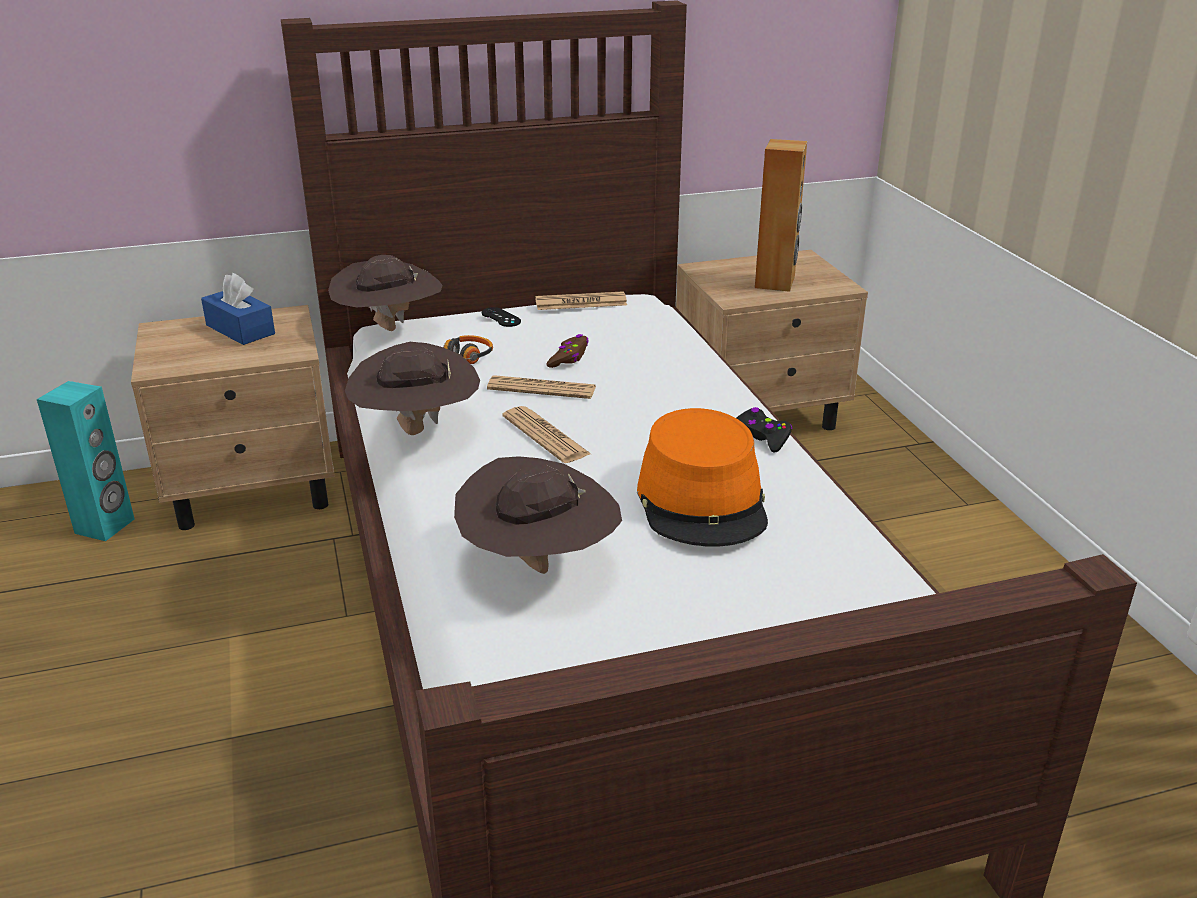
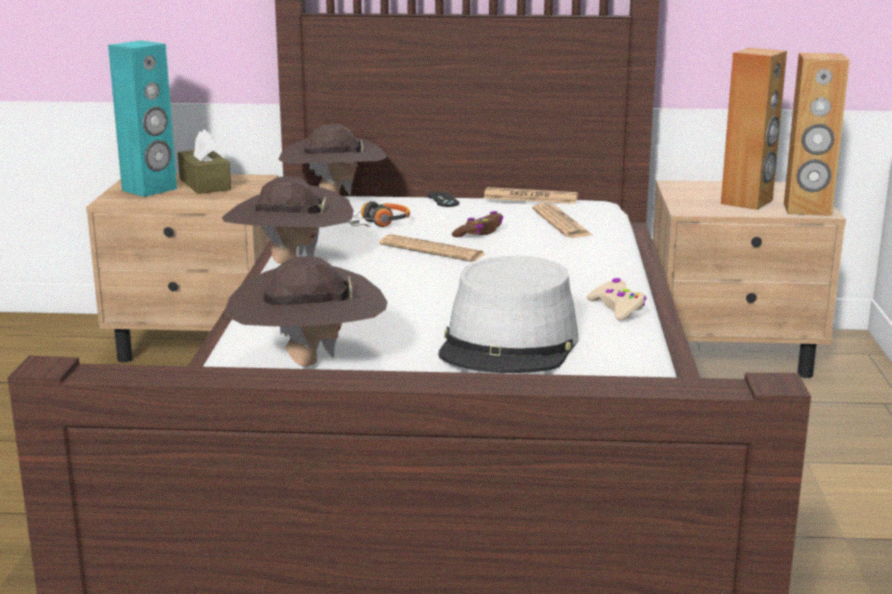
camera: 20 degrees right, 10 degrees down
(105, 526) = (60, 349): turquoise speaker -> turquoise speaker (150, 190)
(240, 329) = (205, 184): blue tissue box -> brown tissue box
(545, 436) = (403, 281): newspaper -> newspaper (561, 223)
(702, 500) = (510, 344): orange hat -> grey hat
(761, 437) = (617, 308): black game controller -> beige game controller
(830, 285) = (807, 210): none -> brown speaker

